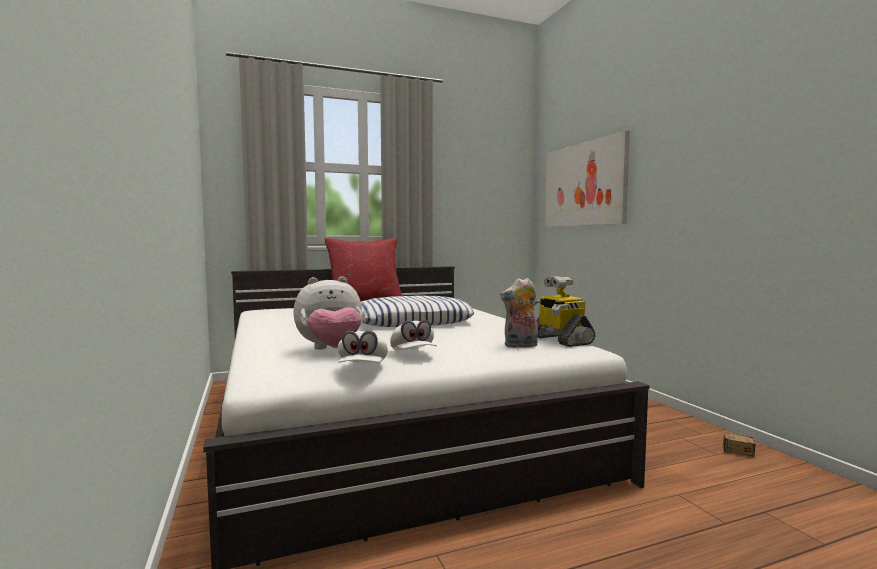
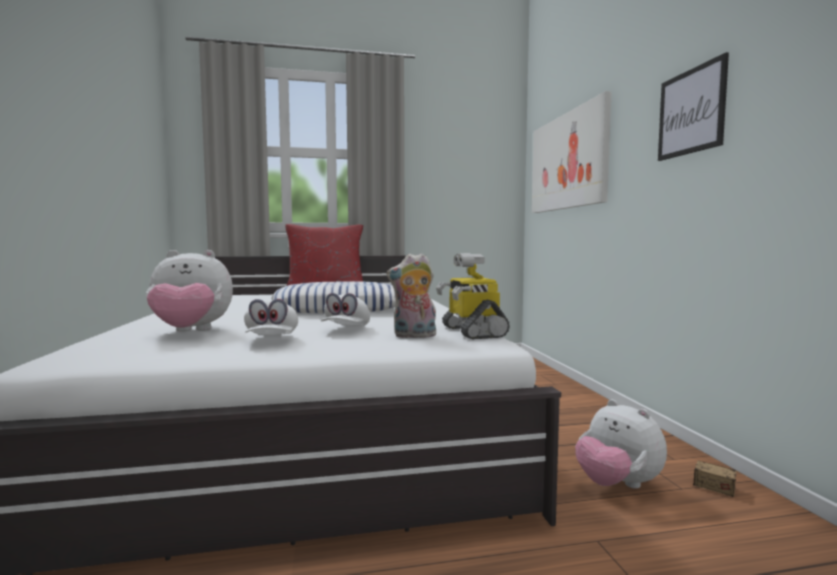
camera: 10 degrees right, 0 degrees up
(362, 369) = (182, 353): white cap -> white cap (346, 330)
(671, 455) = (617, 484): none -> plush toy
(705, 159) = (691, 111): none -> picture

